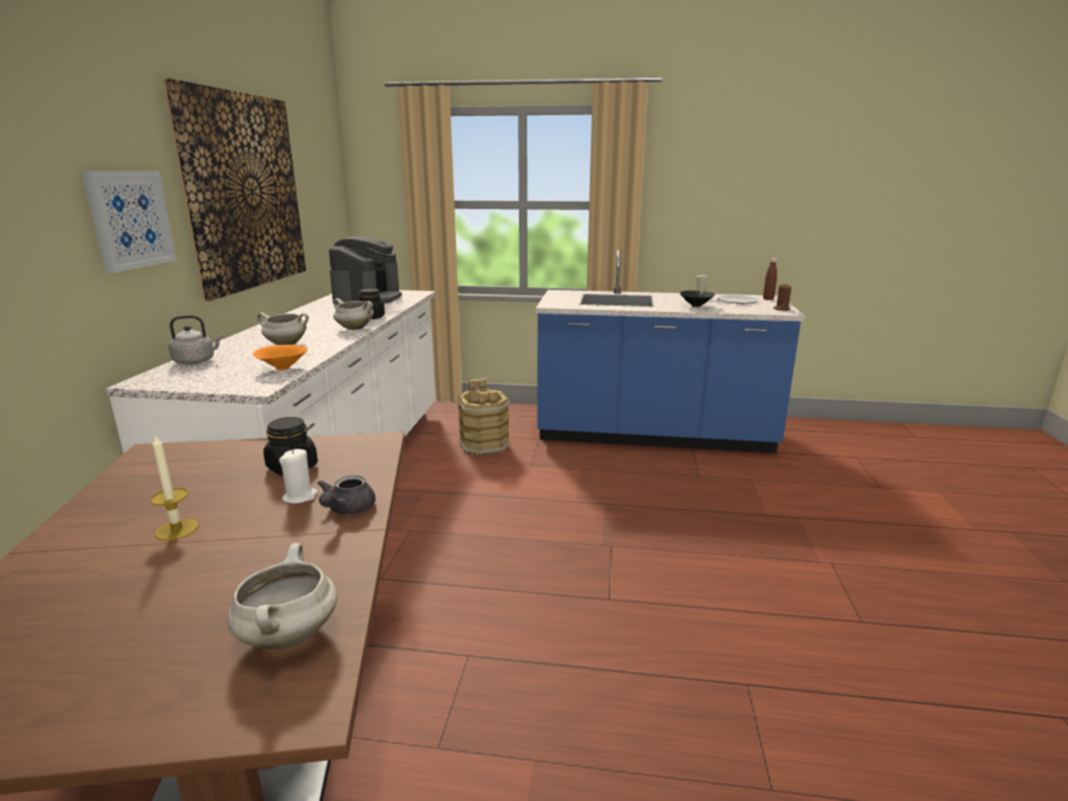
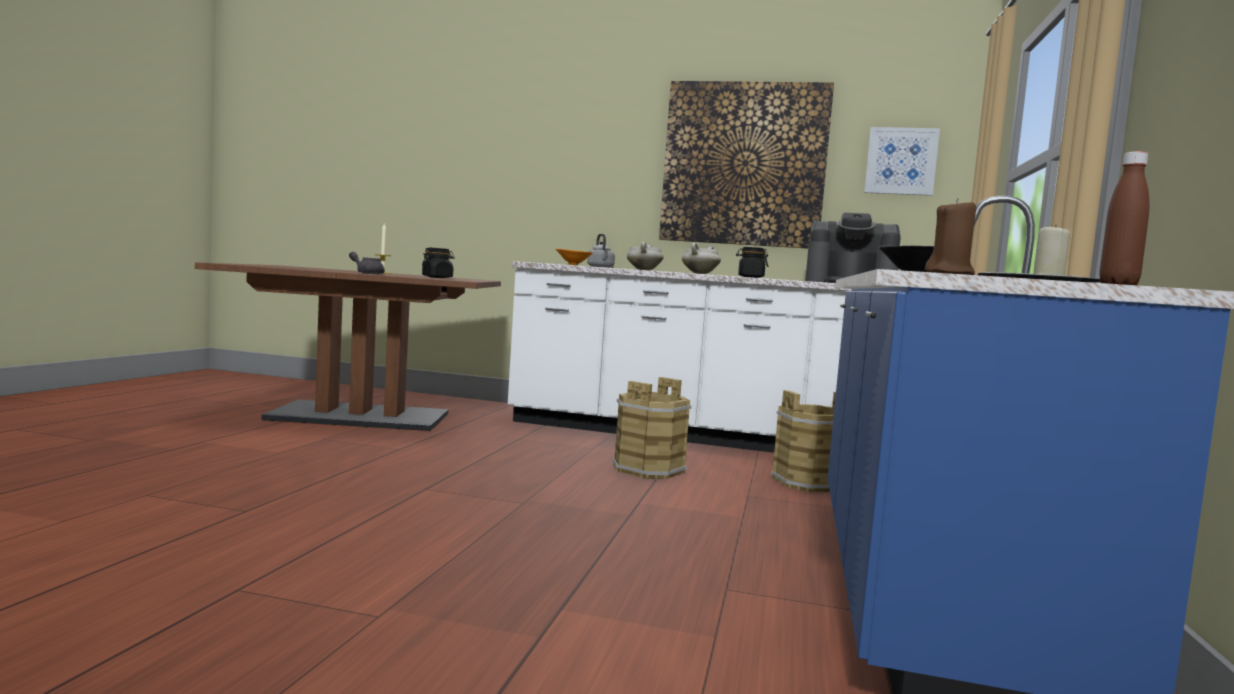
camera: 95 degrees right, 15 degrees down
(130, 219) = (609, 172): picture -> picture (901, 161)
(288, 635) = (268, 266): white cooking pot -> none
(300, 497) = (394, 275): white candle -> none
(479, 500) = (648, 469): none -> brown bucket

